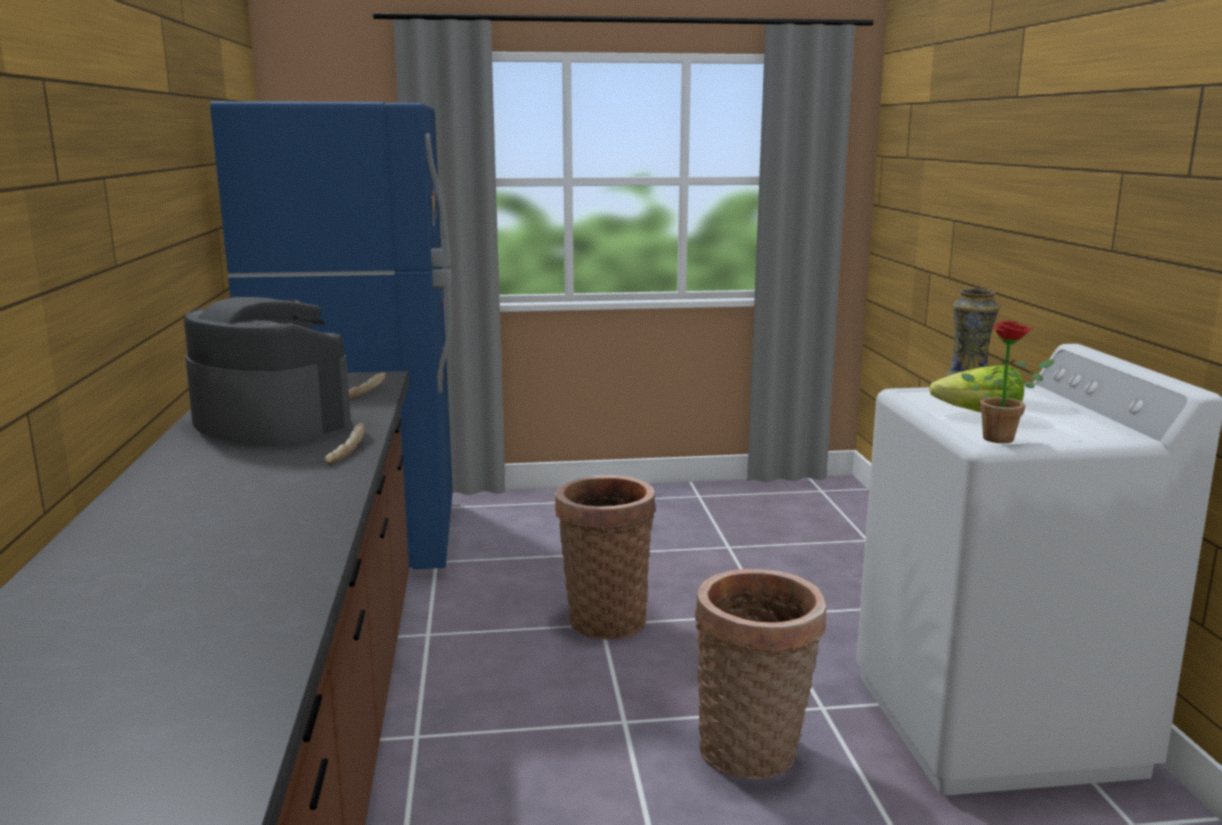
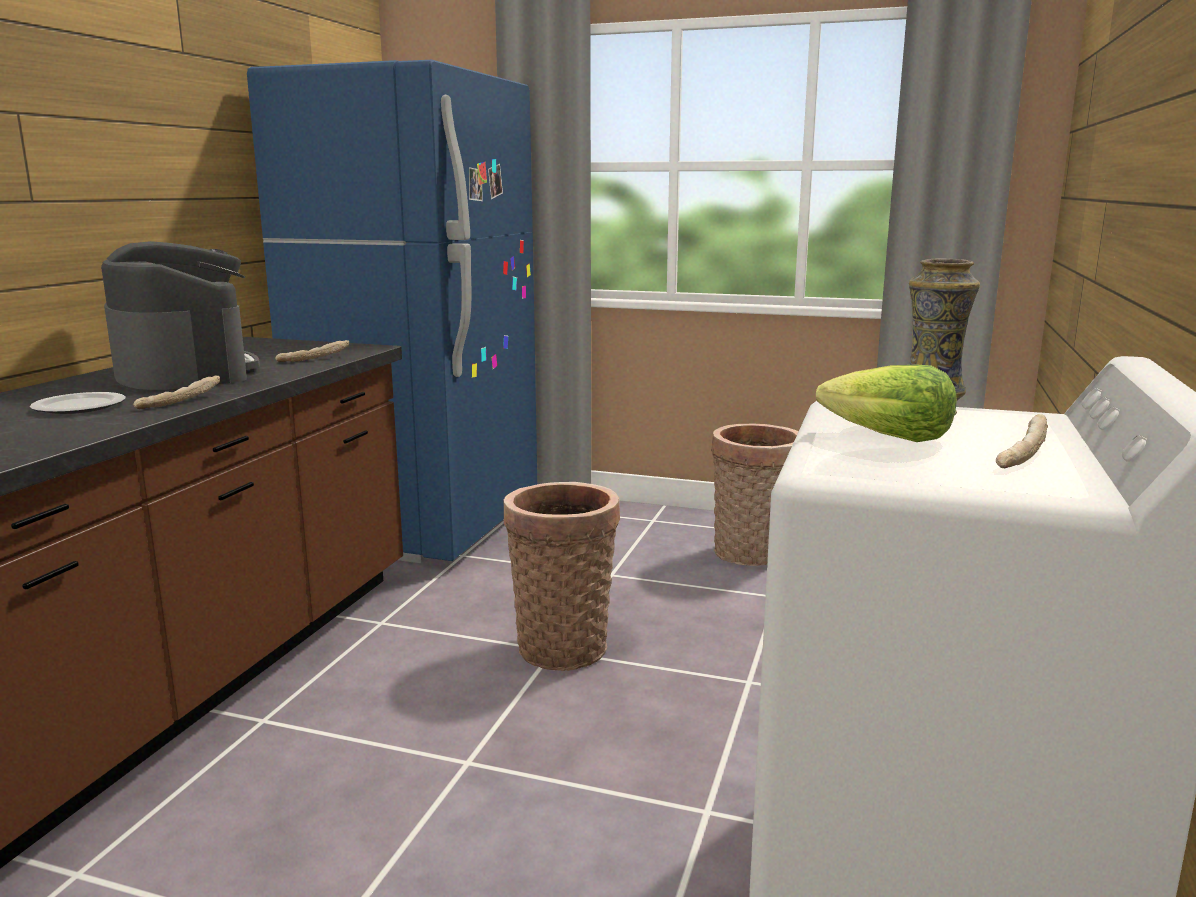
camera: 25 degrees right, 0 degrees up
(262, 470) = (79, 407): none -> plate
(754, 753) = (570, 842): basket -> basket (752, 555)
(1003, 438) = (856, 468): potted plant -> none
(1062, 416) = (1019, 455): none -> bread

